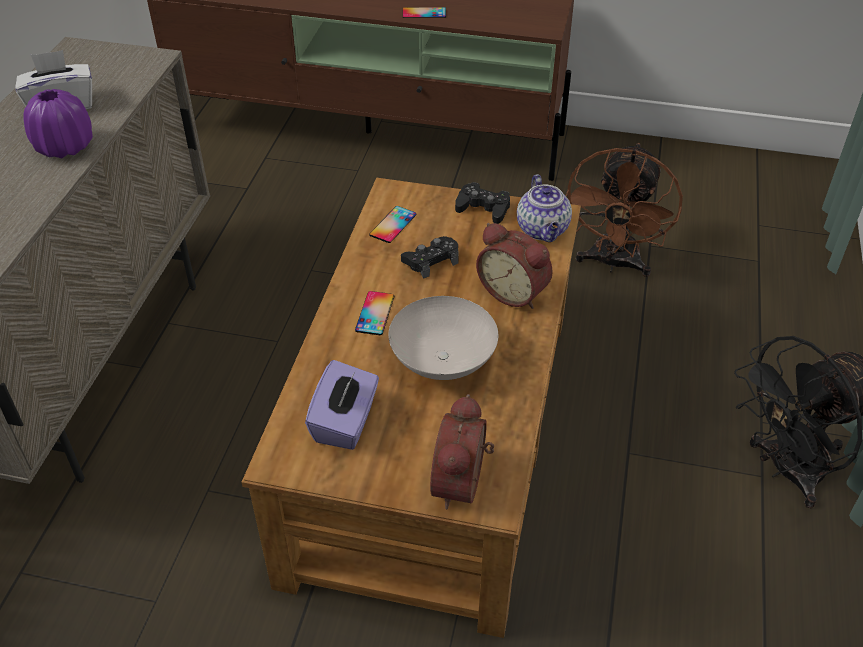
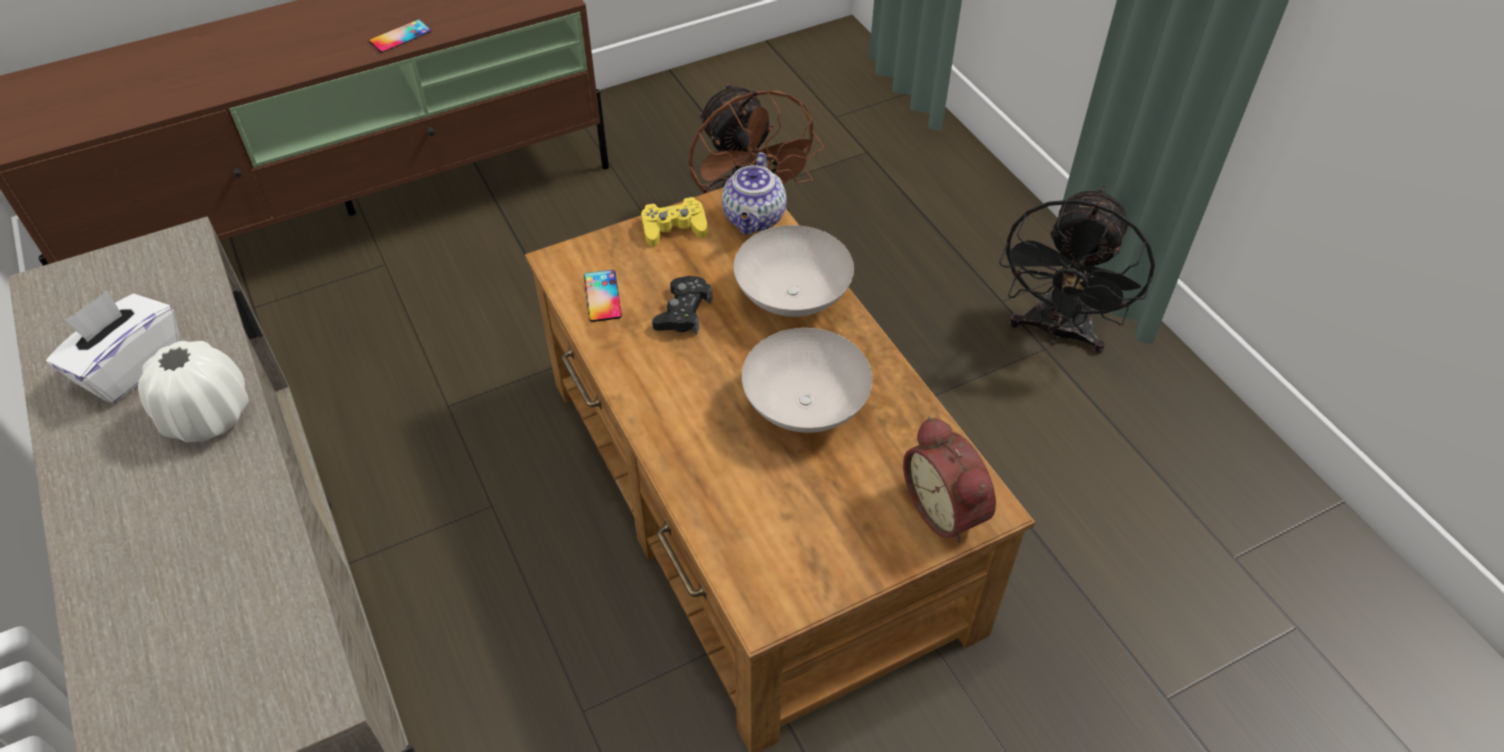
camera: 40 degrees left, 5 degrees up
(65, 147) = (208, 416): purple vase -> white vase
(345, 422) = (783, 527): purple tissue box -> none
(375, 313) = (688, 400): phone -> none
(483, 208) = (674, 228): black game controller -> yellow game controller
(514, 292) = (794, 297): alarm clock -> white bowl
(543, 230) = (754, 219): teapot -> teapot turned 60 degrees clockwise

